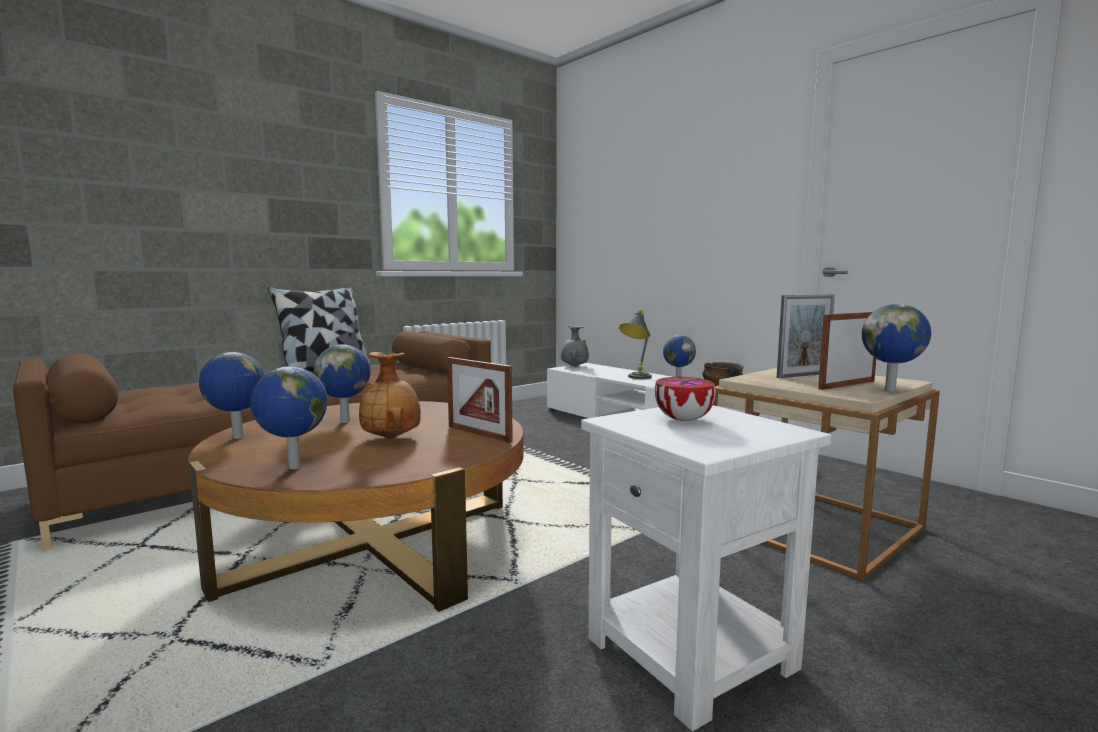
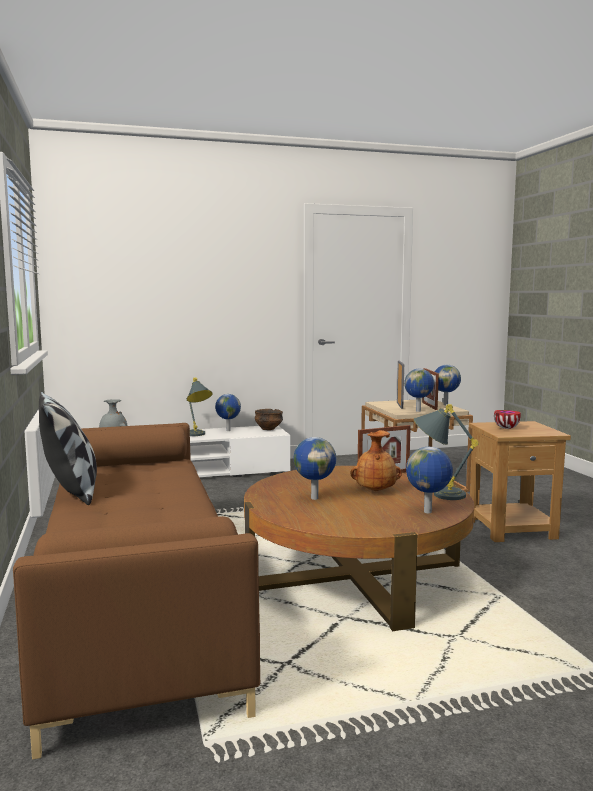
camera: 65 degrees left, 0 degrees up
(237, 437) = (335, 525): globe -> globe (419, 411)
(392, 465) = (437, 494): none -> grey table lamp
(692, 654) = (512, 528): white side table -> brown side table

